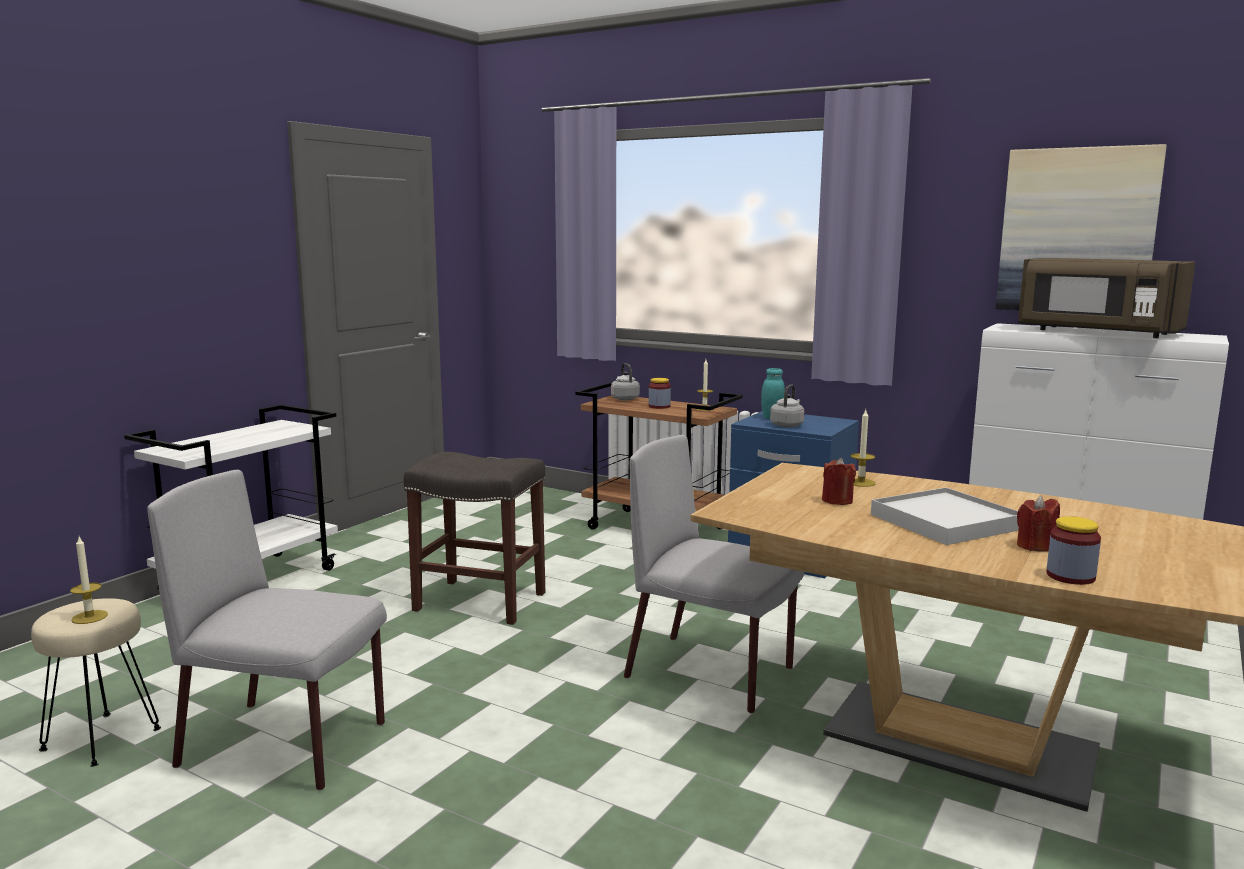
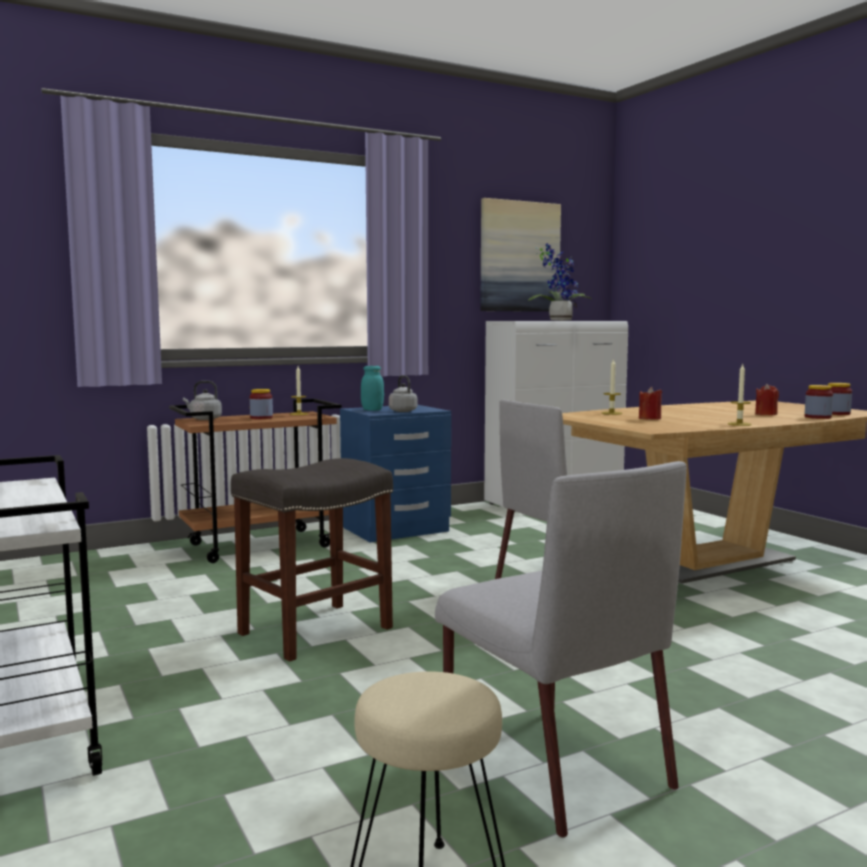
camera: 60 degrees left, 5 degrees down
(89, 617) = (451, 692): candle -> candle (739, 424)
(287, 745) = (551, 763): grey chair -> grey chair turned 75 degrees counterclockwise
(945, 522) = (711, 415): white tray -> none
(1096, 332) = (558, 320): brown microwave -> potted plant
(1165, 586) = (837, 414): none -> jar

